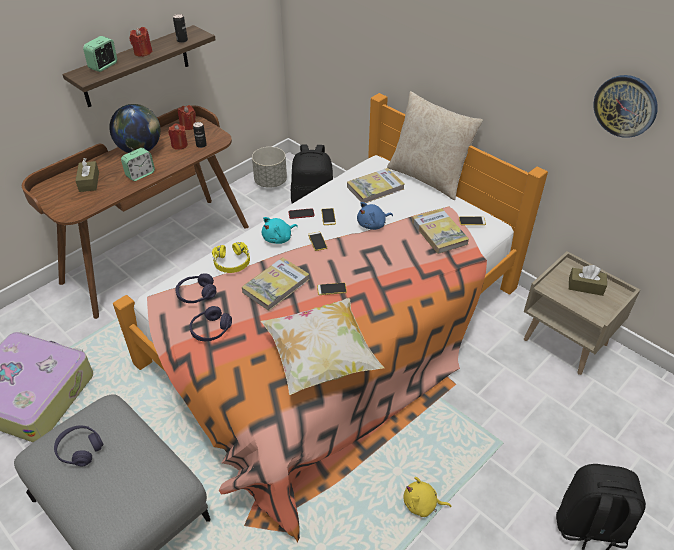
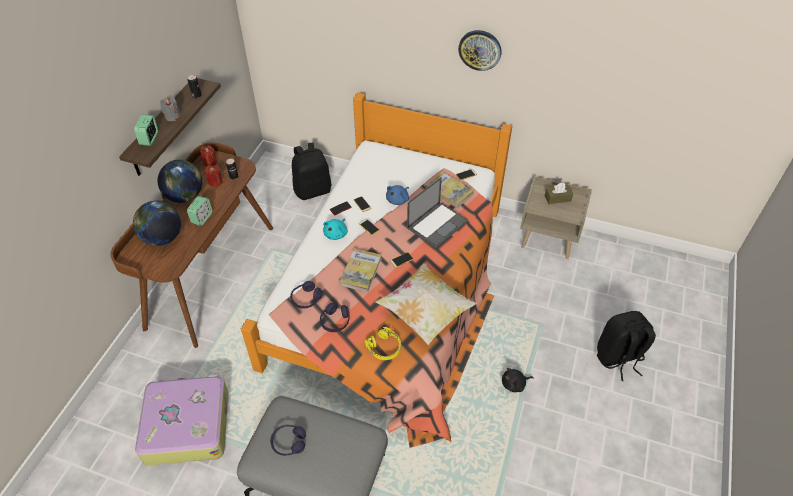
camera: 25 degrees left, 5 degrees up
(89, 182) = (163, 238): brown tissue box -> globe
(143, 52) = (172, 116): red candle -> grey candle
(232, 262) = (316, 265): yellow headphones -> yellow headphones (385, 347)
(271, 181) = (267, 182): grey planter -> none
(375, 188) = (382, 169): book -> none
(401, 263) = (437, 224): none -> laptop
(422, 504) = (514, 384): yellow plush toy -> black plush toy
(428, 177) = (415, 148): beige pillow -> none
(625, 106) = (563, 73): wall clock -> wall clock (480, 50)

